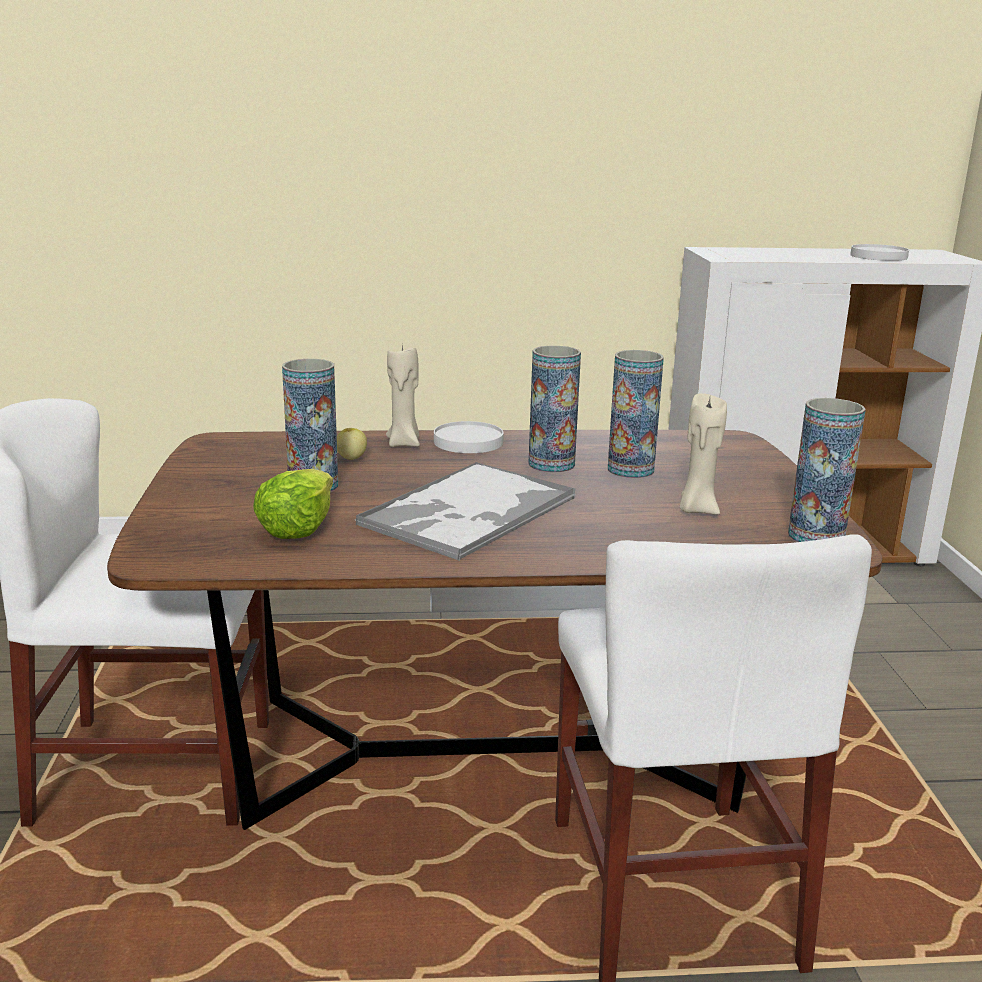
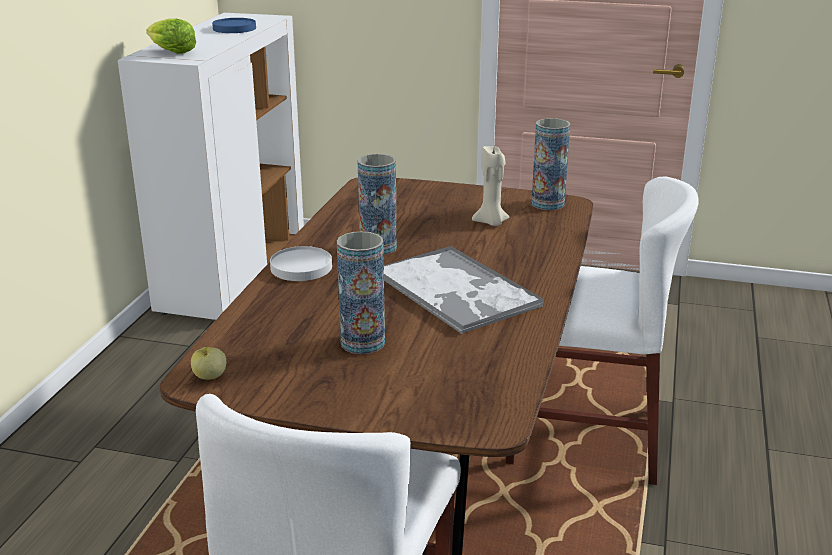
camera: 70 degrees left, 5 degrees up
(297, 527) = (453, 358): lettuce -> lettuce (171, 52)
(351, 458) = (304, 319): apple -> apple (209, 377)
(404, 443) = (283, 292): beige candle -> none
(630, 470) = (407, 225): vase -> none
(878, 256) = (234, 28): white plate -> blue plate

